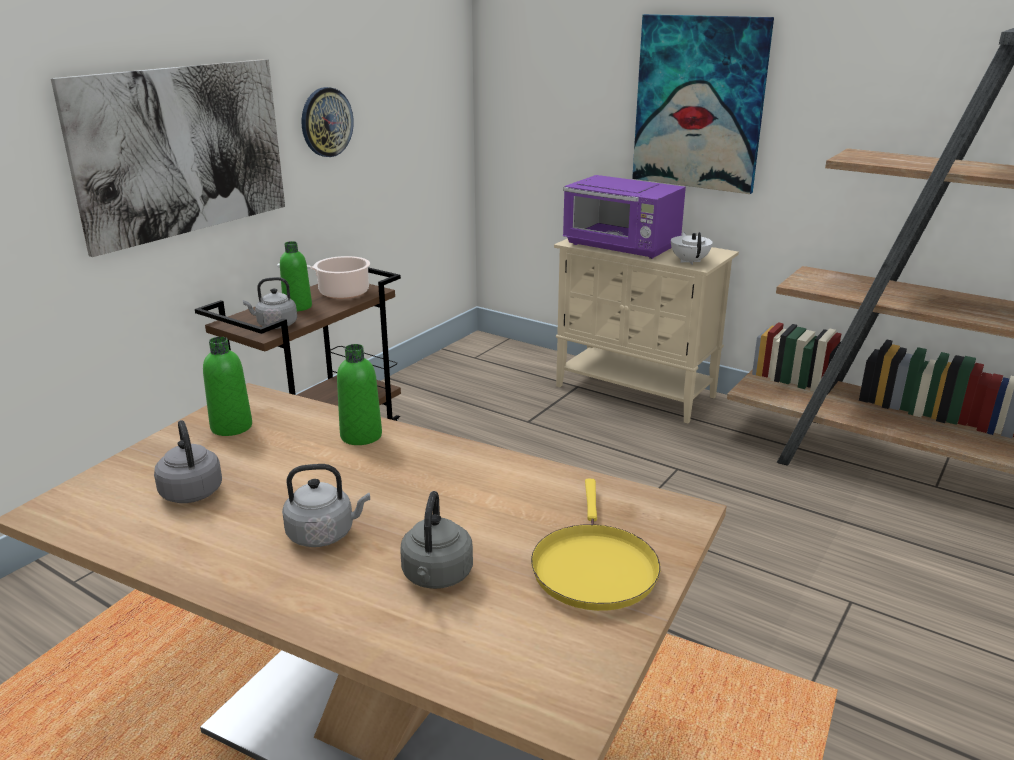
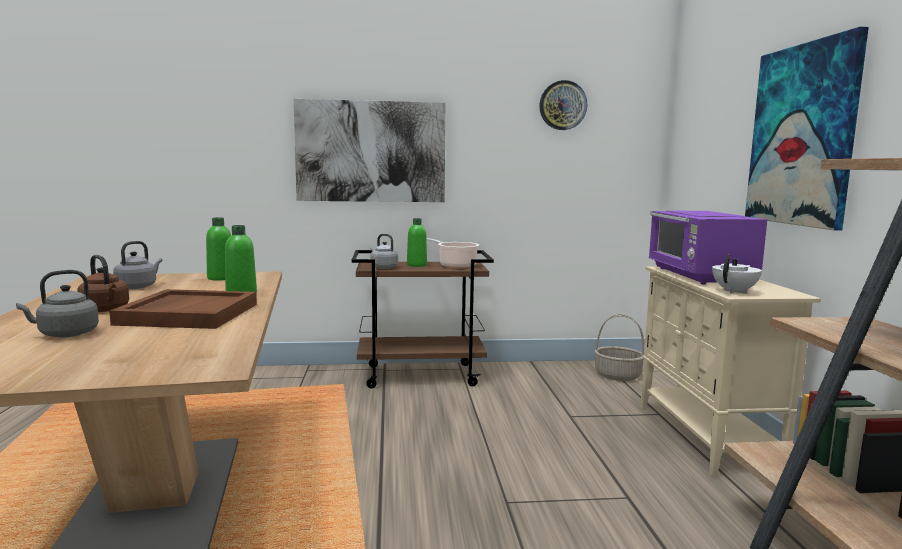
camera: 50 degrees right, 15 degrees down
(324, 534) = (106, 310): grey kettle -> brown kettle
(326, 122) = (494, 151): wall clock -> wall clock (562, 105)
(428, 486) = (188, 314): none -> brown tray
(486, 360) = (618, 375): none -> basket
(593, 567) = (101, 361): yellow frying pan -> none

